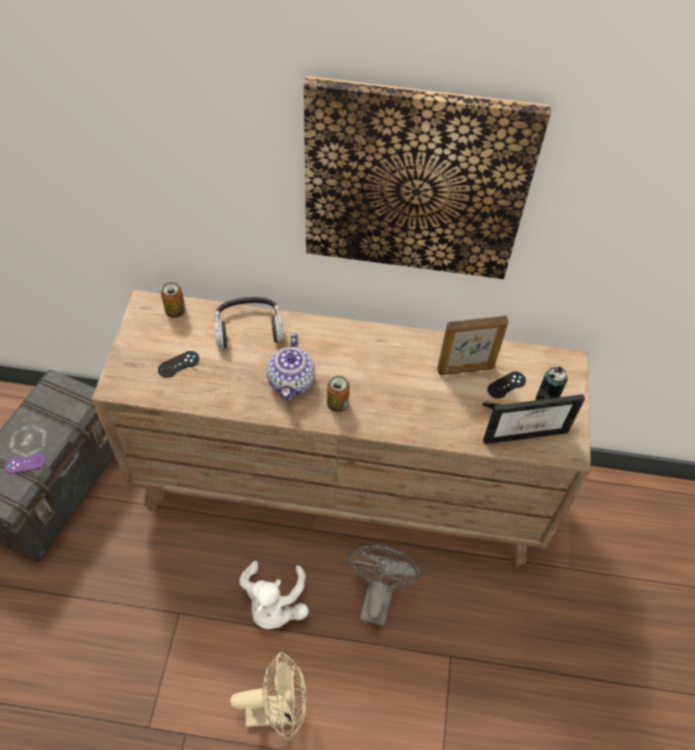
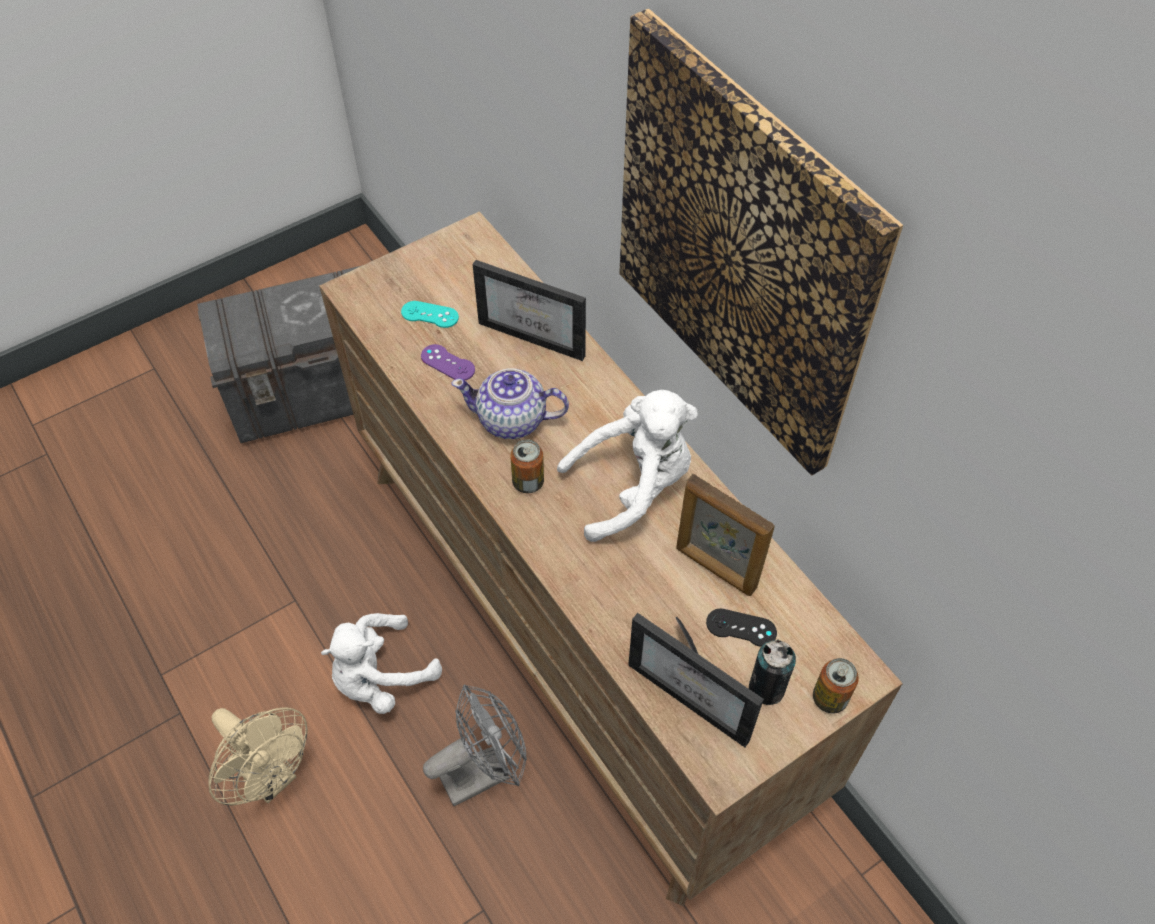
camera: 50 degrees right, 0 degrees up
(25, 463) = (277, 326): purple game controller -> purple game controller (448, 363)
(175, 311) = (490, 261): can -> can (829, 698)
(178, 364) = (430, 314): black game controller -> turquoise game controller
(249, 328) = (538, 332): headphones -> picture frame
(292, 381) = (512, 420): teapot -> teapot turned 45 degrees clockwise
(387, 364) = (633, 486): none -> white plush toy

